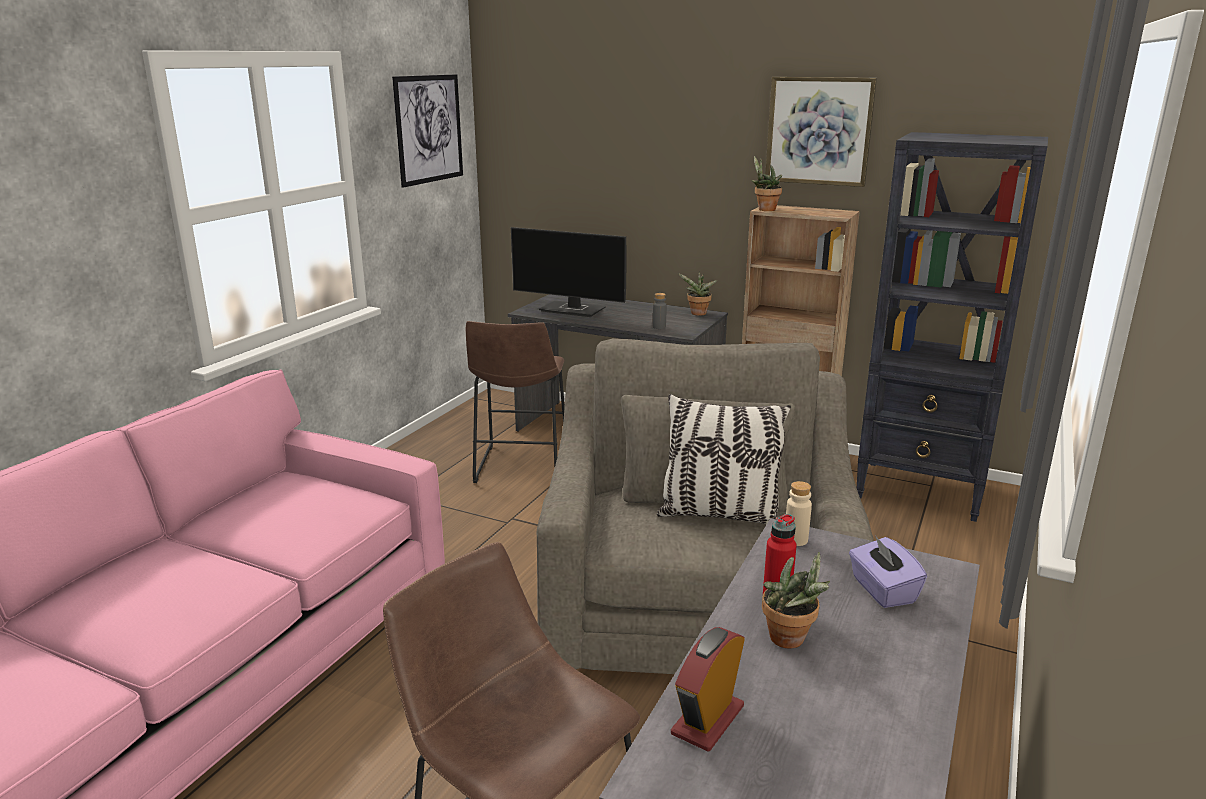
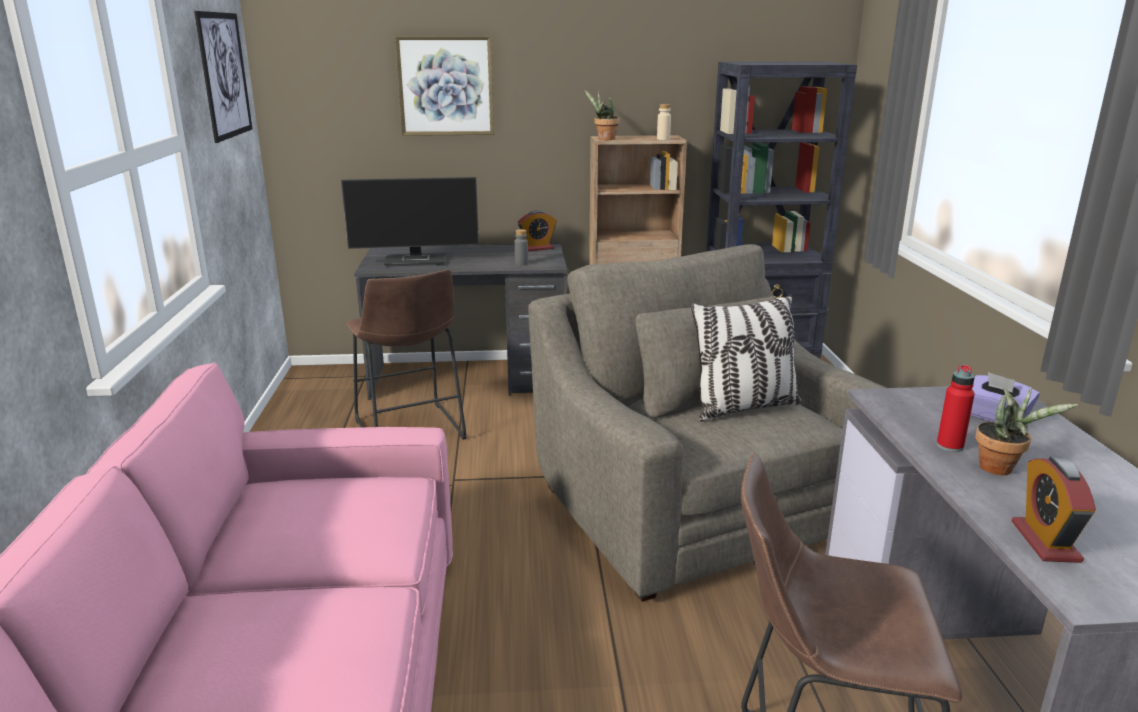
camera: 30 degrees left, 0 degrees up
(697, 314) = (537, 248): potted plant -> alarm clock
(795, 540) = (889, 399): beige bottle -> beige bottle (663, 139)
(819, 131) = (635, 64): picture -> picture (446, 86)

